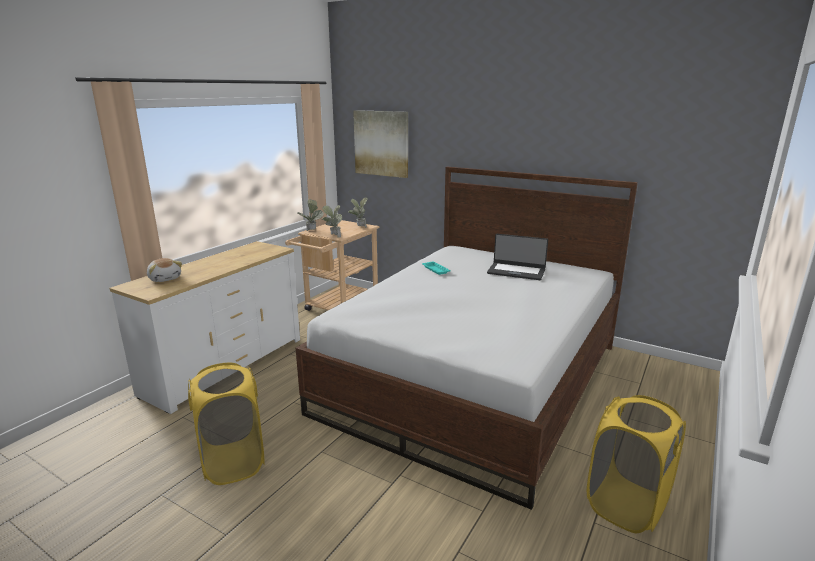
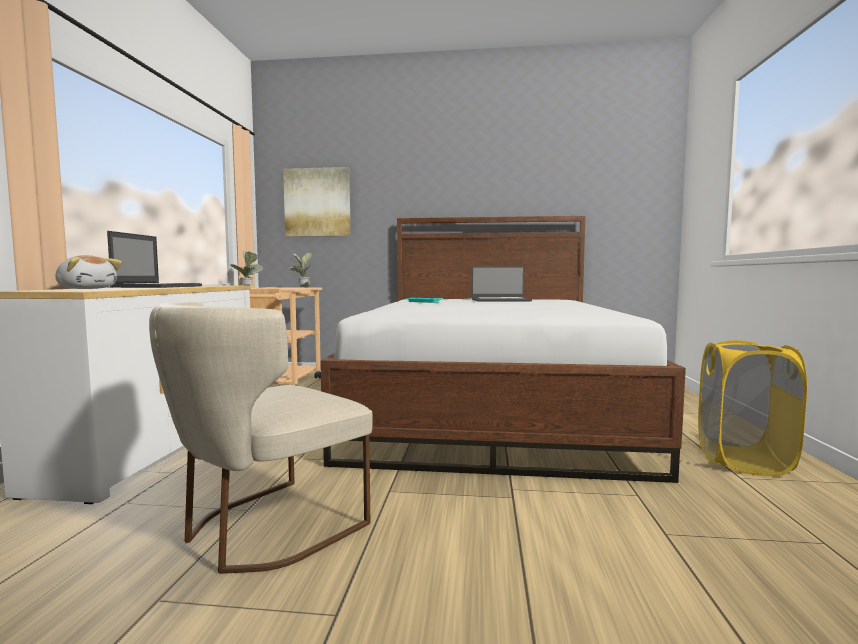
camera: 25 degrees left, 15 degrees down
(218, 263) = (159, 286): none -> laptop
(233, 462) = (264, 530): yellow laundry basket -> beige chair
(333, 236) = (281, 288): potted plant -> none

